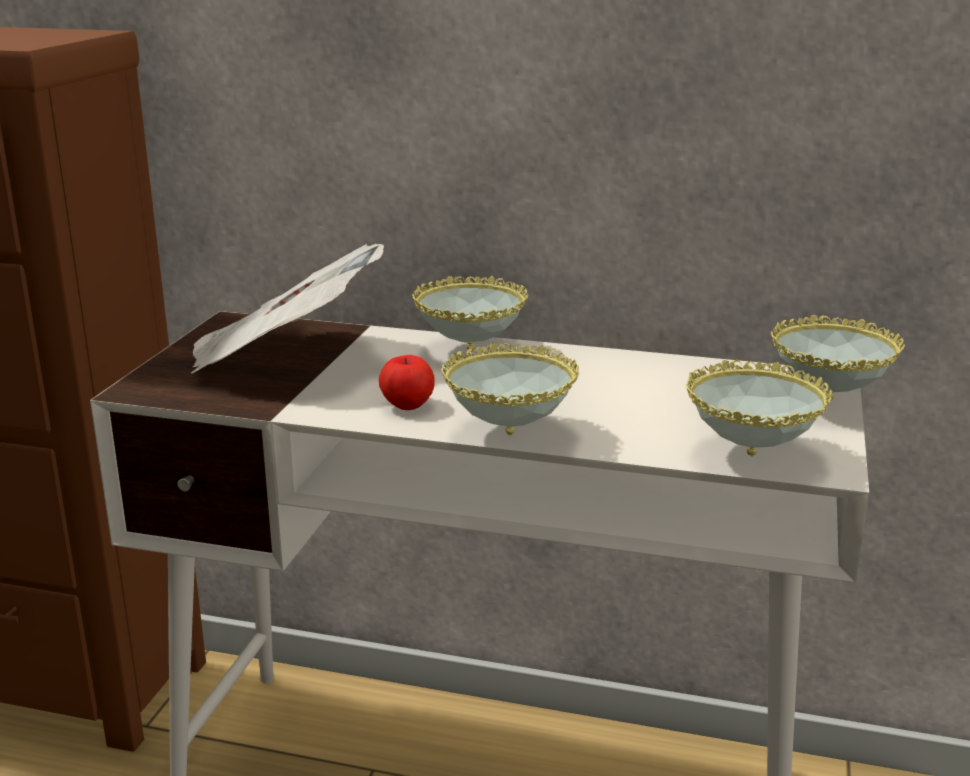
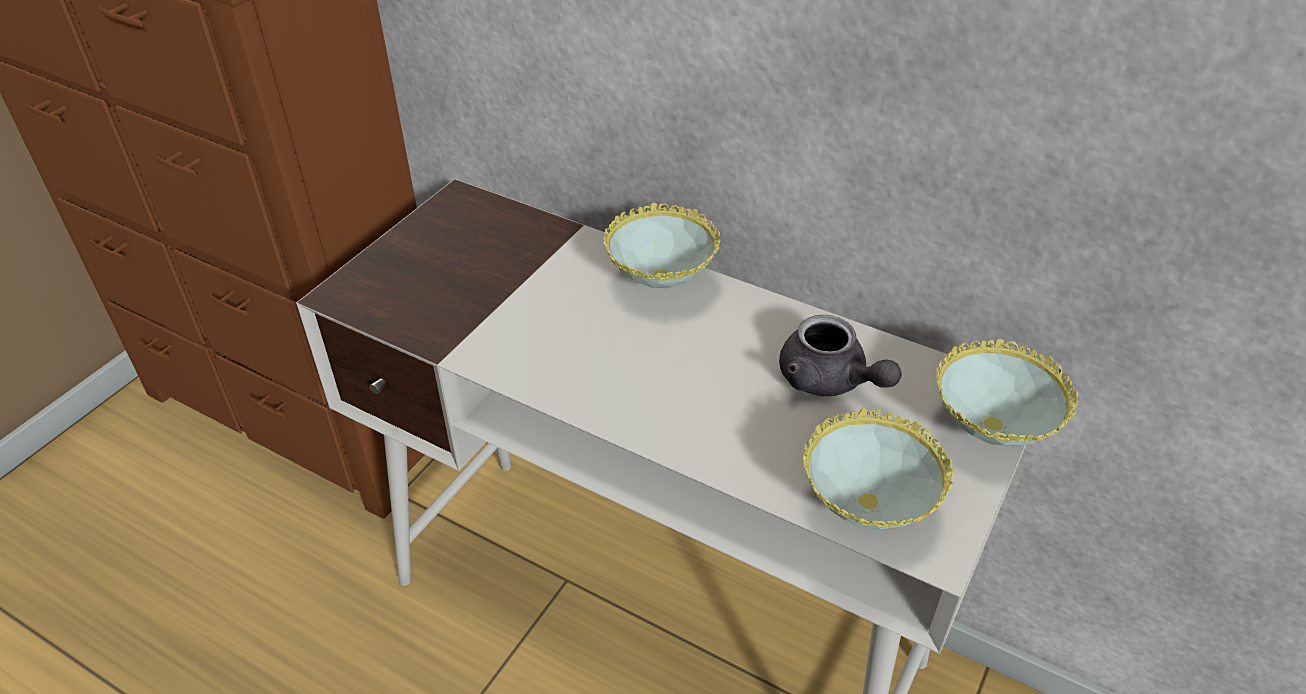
camera: 15 degrees right, 20 degrees up
(282, 359) = (482, 269): newspaper -> none
(407, 405) = (568, 364): apple -> none
(509, 435) = (643, 431): bowl -> none
(666, 387) = (829, 381): none -> grey teapot

